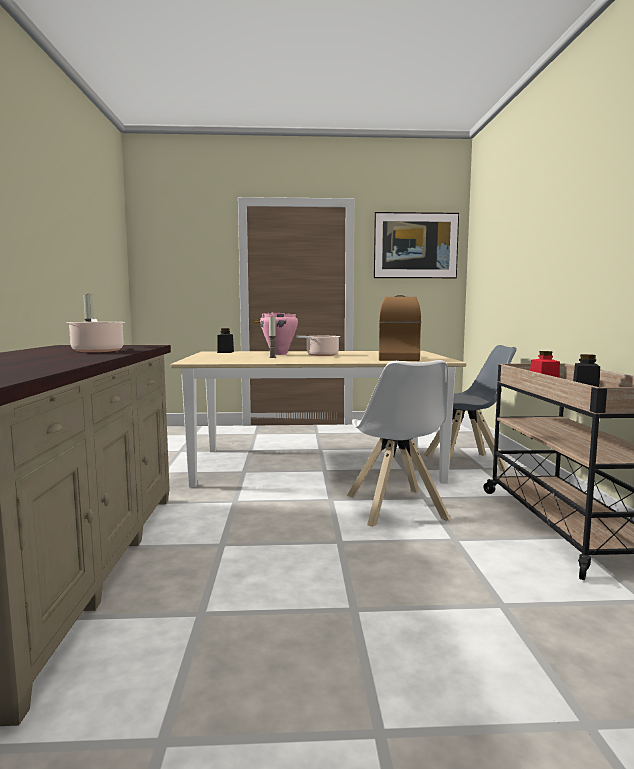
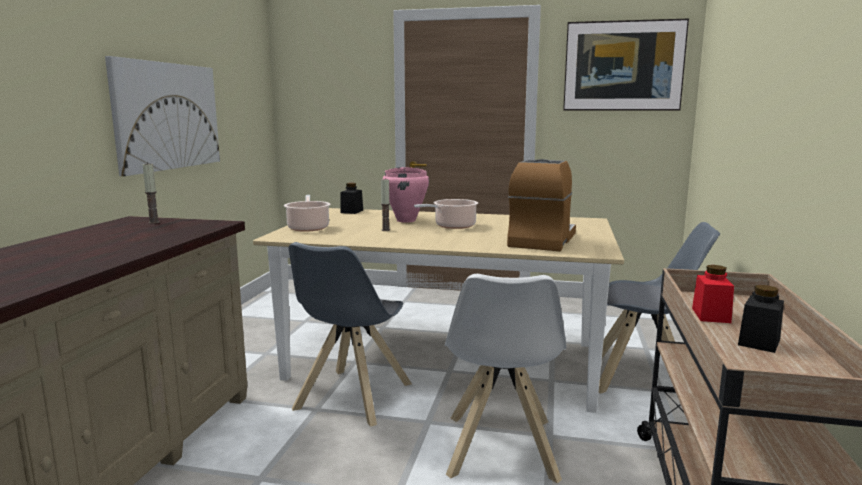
camera: 15 degrees right, 5 degrees up
(66, 267) = (167, 116): none -> picture
(97, 350) = (131, 241): cooking pot -> cooking pot (308, 227)
(259, 492) = (352, 398): none -> grey chair

